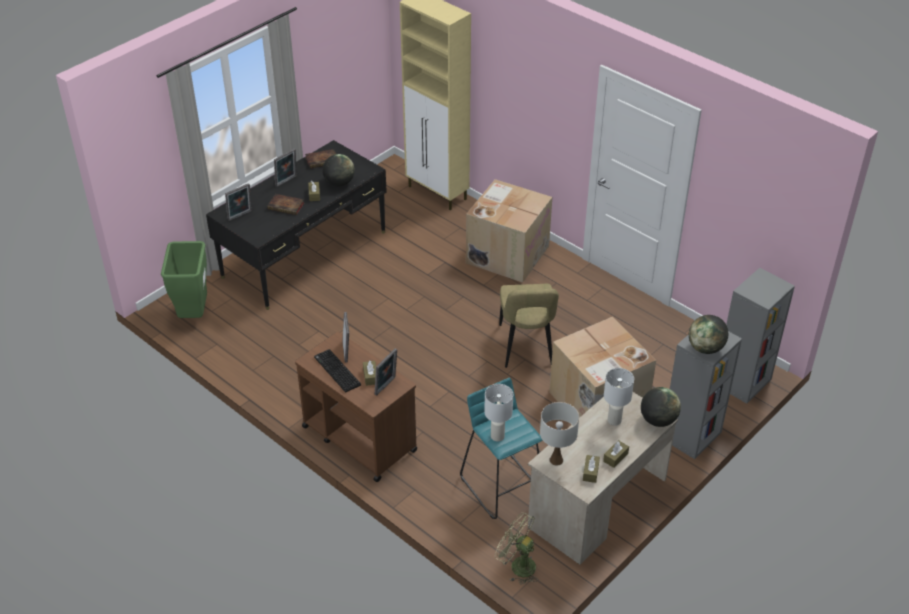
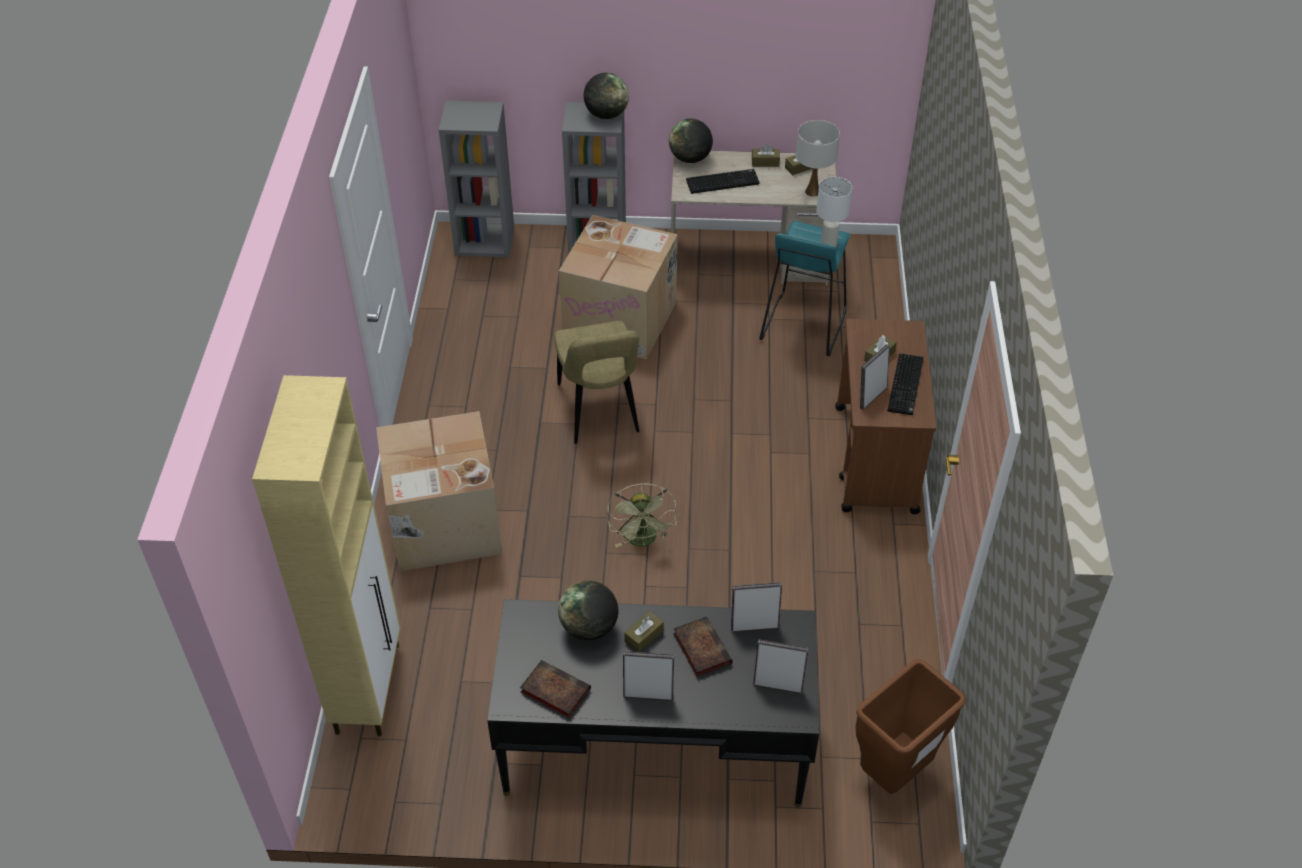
camera: 130 degrees left, 5 degrees up
(194, 314) = (893, 774): green trash can -> brown trash can
(386, 386) = (876, 336): picture frame -> picture frame (754, 626)
(517, 565) = (871, 271): green fan -> green fan (643, 540)
(526, 347) = (599, 412): beige chair -> beige chair turned 120 degrees clockwise
(614, 420) = (723, 181): white table lamp -> keyboard

